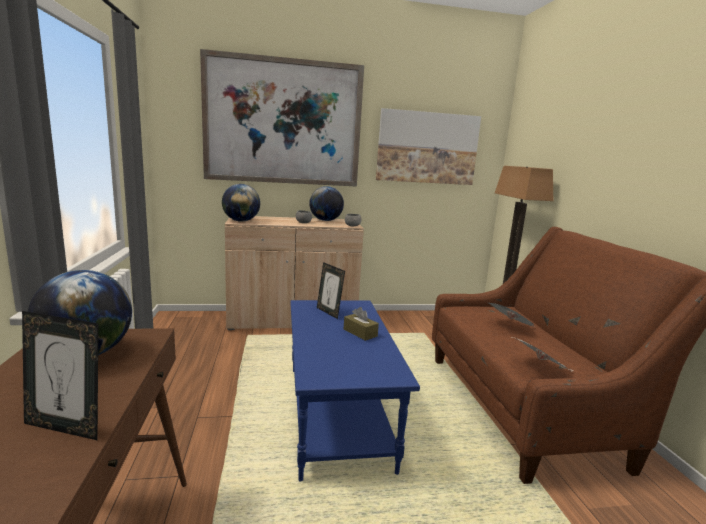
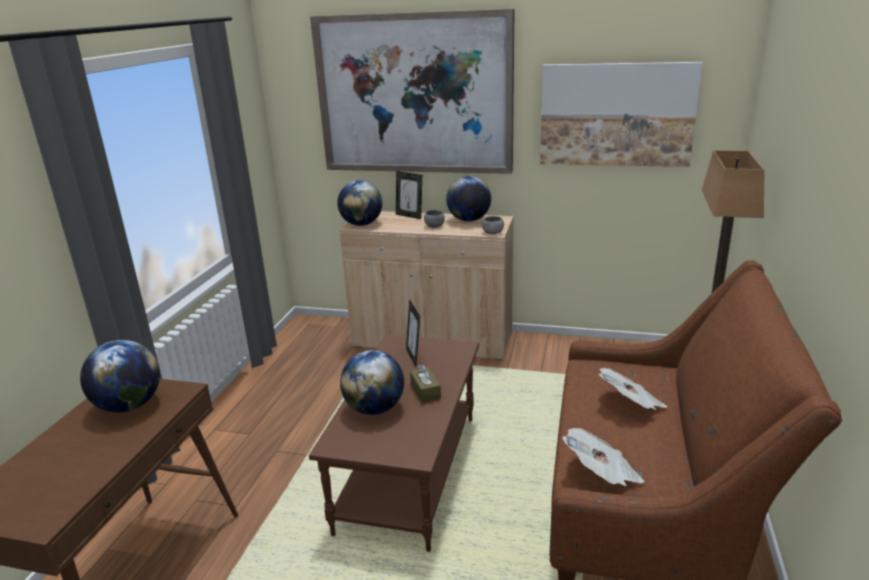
camera: 25 degrees right, 10 degrees up
(66, 427) = (83, 473): picture frame -> picture frame (409, 216)
(328, 348) = (374, 408): none -> globe
(338, 414) = (411, 473): blue coffee table -> brown coffee table

